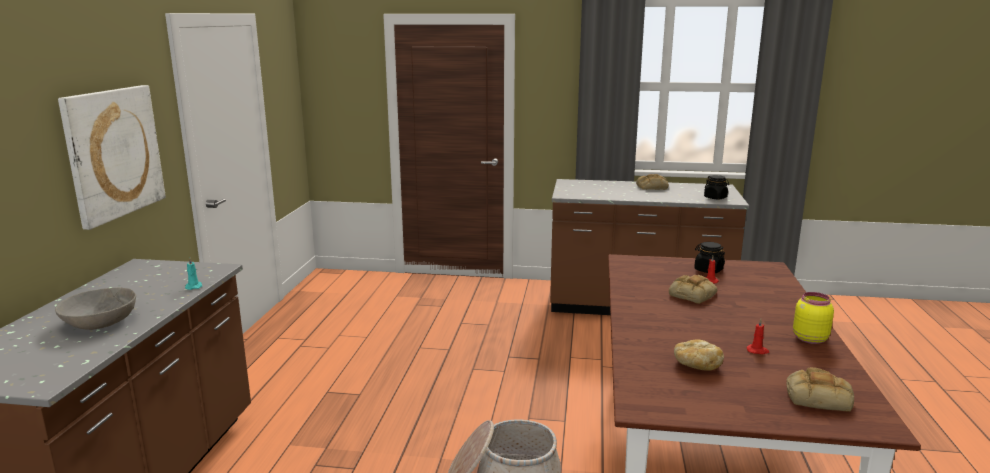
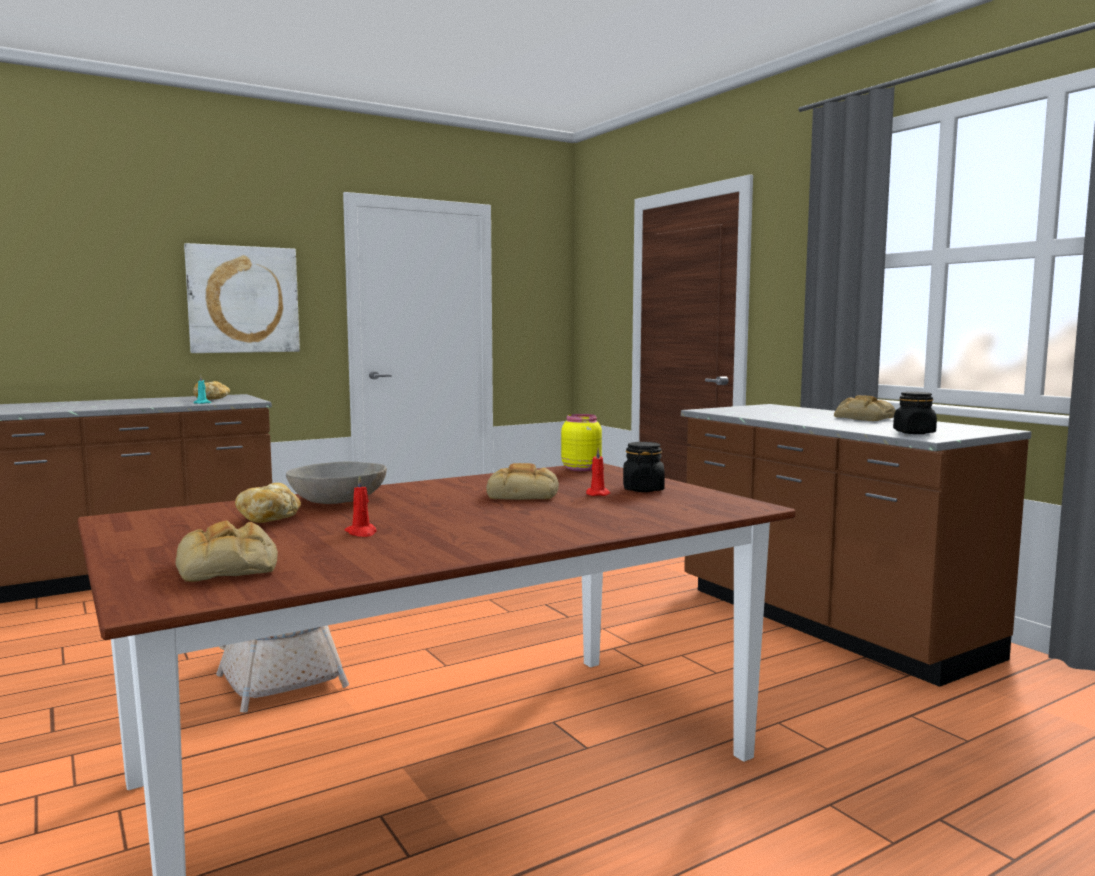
camera: 50 degrees right, 10 degrees down
(100, 322) = (109, 404): grey bowl -> grey bowl (338, 500)
(159, 278) = (211, 399): none -> bread
(808, 338) = (456, 546): yellow jar -> yellow jar (581, 468)

